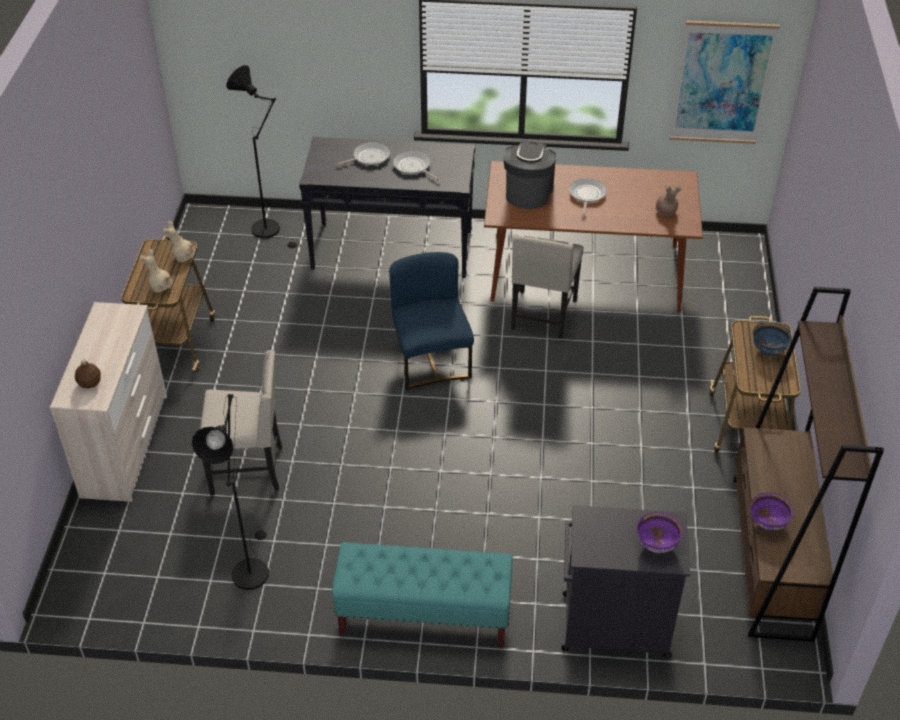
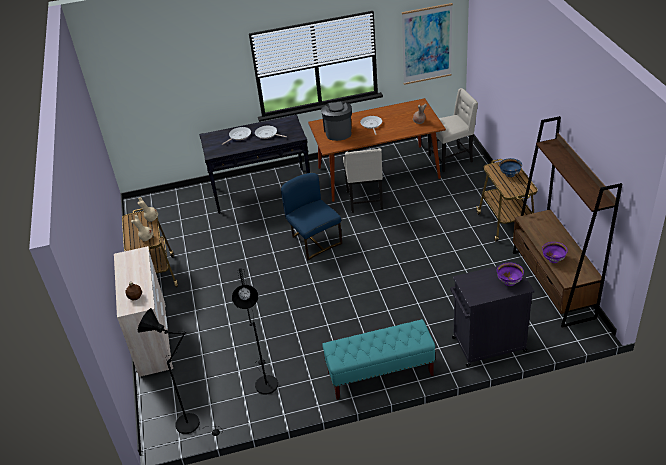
camera: 15 degrees left, 5 degrees down
(249, 469) = (236, 329): beige chair -> beige chair (451, 159)
(270, 231) = (183, 200): black floor lamp -> black floor lamp (192, 424)

